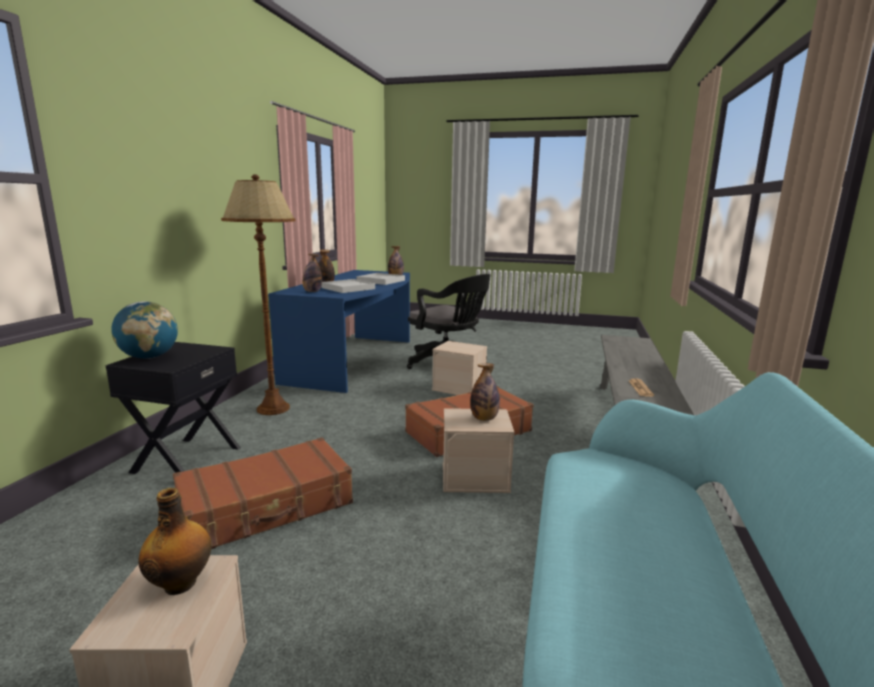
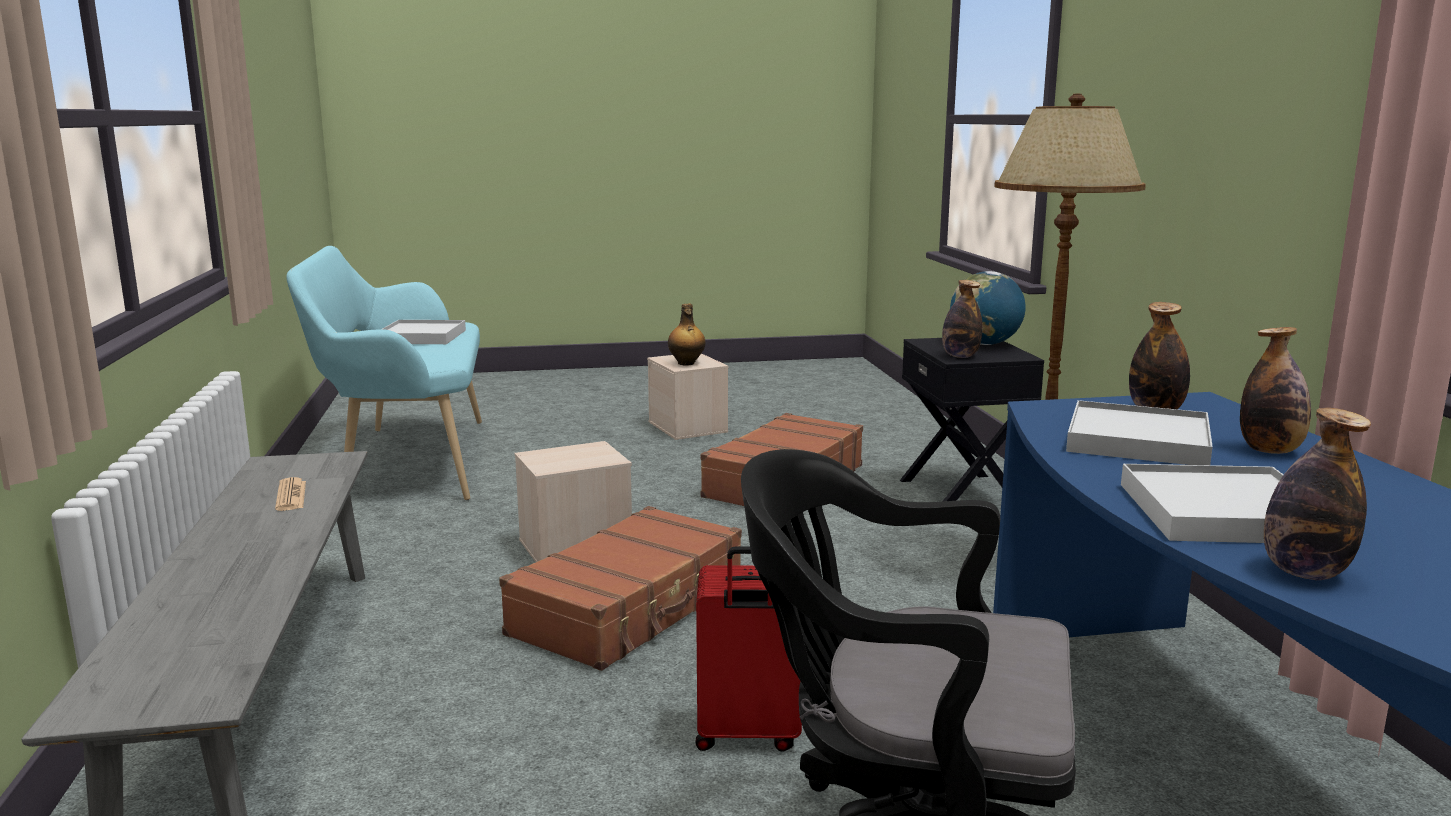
camera: 155 degrees right, 0 degrees up
(459, 388) = (747, 735): beige storage box -> red suitcase
(484, 418) = (562, 458): bottle -> bottle (960, 356)
(633, 566) = (421, 337): none -> white tray

